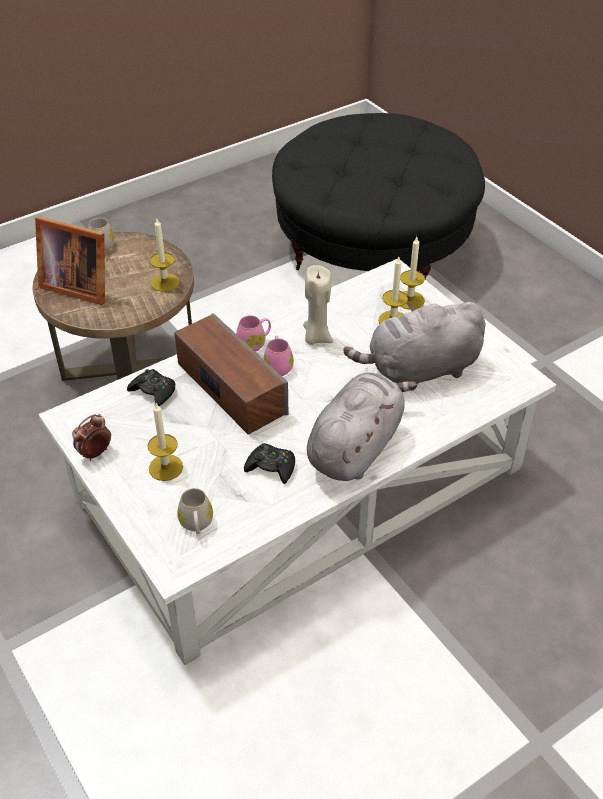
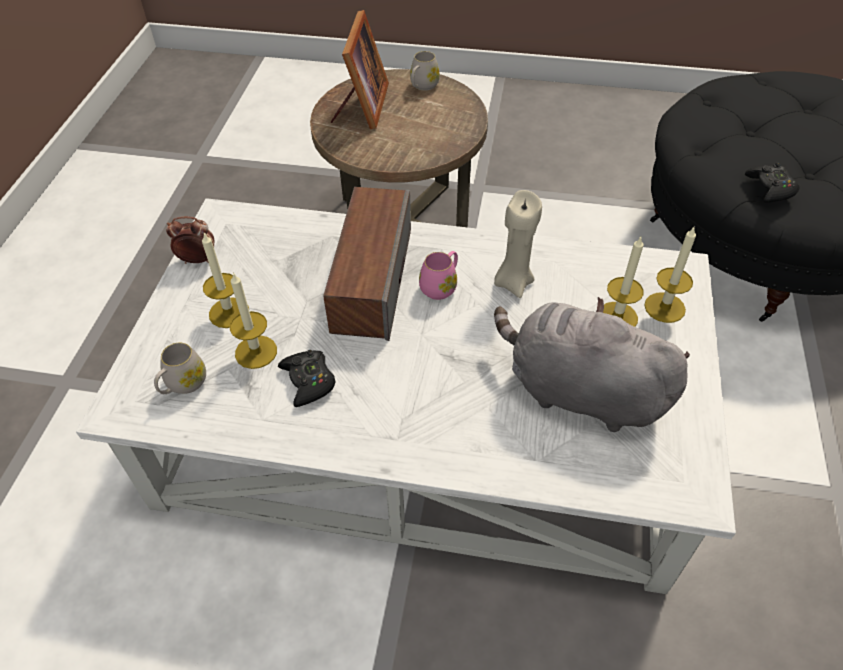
camera: 45 degrees right, 5 degrees up
(77, 285) = (362, 107): picture frame -> picture frame turned 150 degrees counterclockwise
(153, 391) = (307, 237): black game controller -> black game controller (770, 188)
(165, 282) = (434, 144): candle -> candle (256, 352)
(254, 343) = (446, 250): pink mug -> none
(356, 446) = (410, 423): grey plush toy -> none

